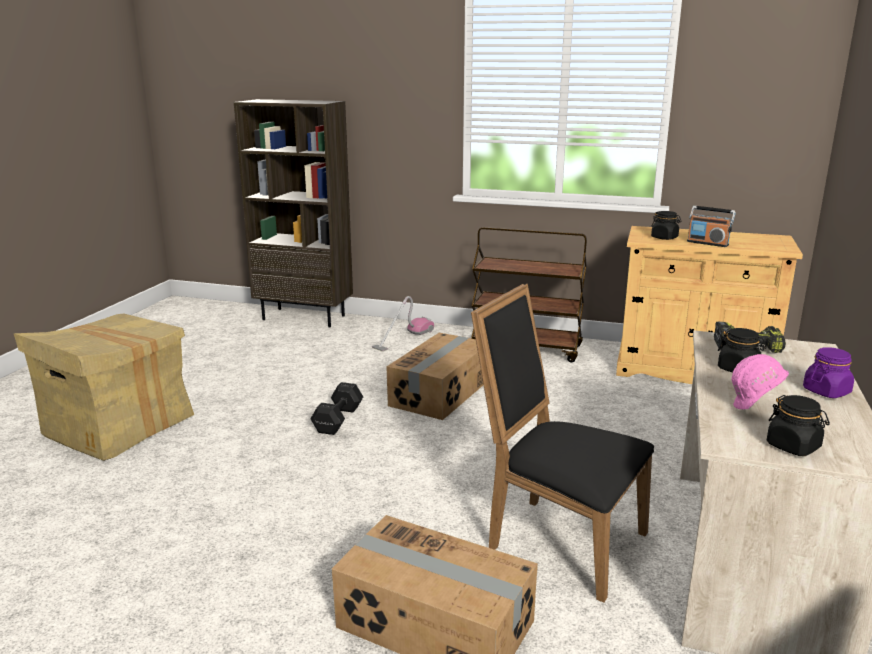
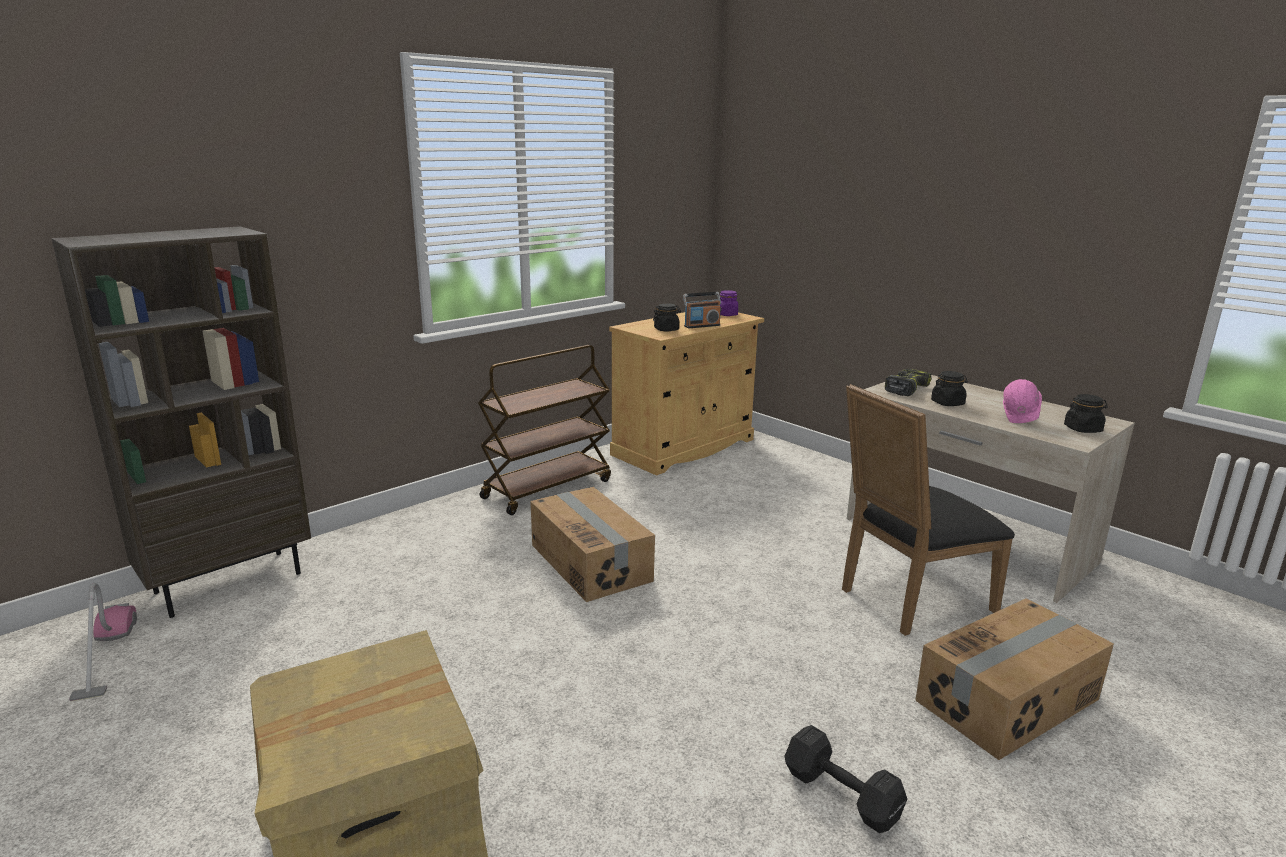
camera: 60 degrees left, 0 degrees up
(339, 419) = (584, 642): black dumbbell -> black dumbbell (839, 793)
(403, 339) = (421, 539): vacuum cleaner -> vacuum cleaner (105, 656)
(826, 391) = (998, 397): purple jar -> purple jar (727, 314)

